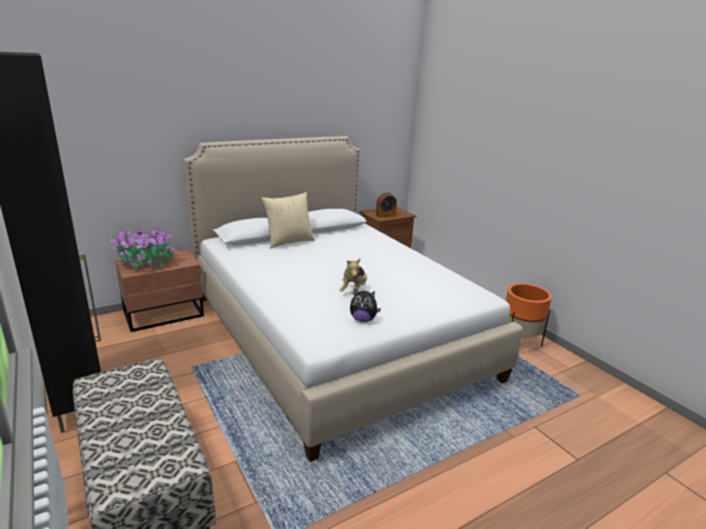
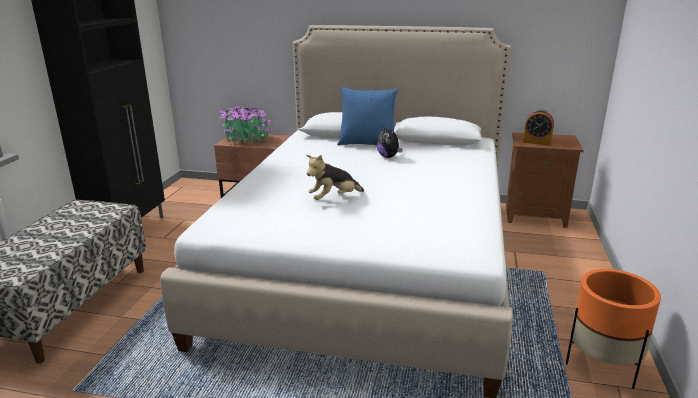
camera: 45 degrees right, 0 degrees up
(289, 242) = (367, 144): beige pillow -> blue pillow
(363, 320) = (285, 224): plush toy -> plush toy (388, 157)

